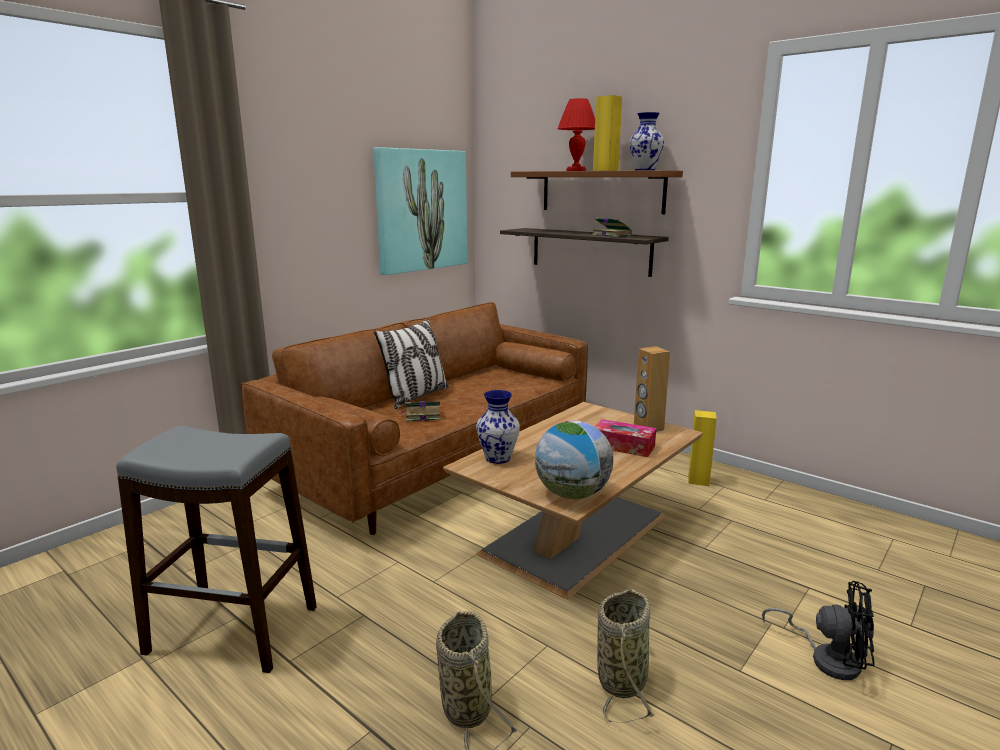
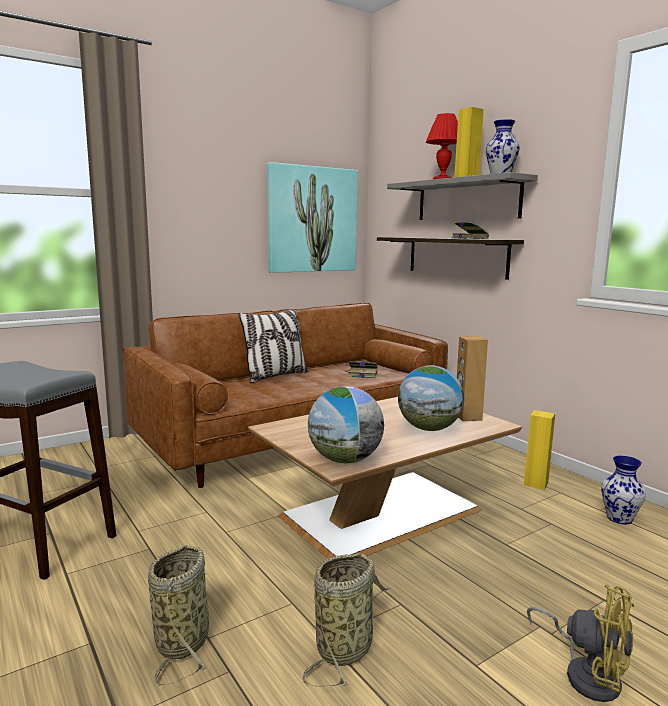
camera: 15 degrees right, 5 degrees down
(422, 415) = (266, 389): book -> book (361, 374)
(498, 458) = (302, 425): vase -> vase (620, 519)
(601, 191) = (467, 200): brown shelf -> grey shelf
(623, 446) = (429, 429): tissue box -> globe
(827, 658) = (586, 673): black fan -> yellow fan

